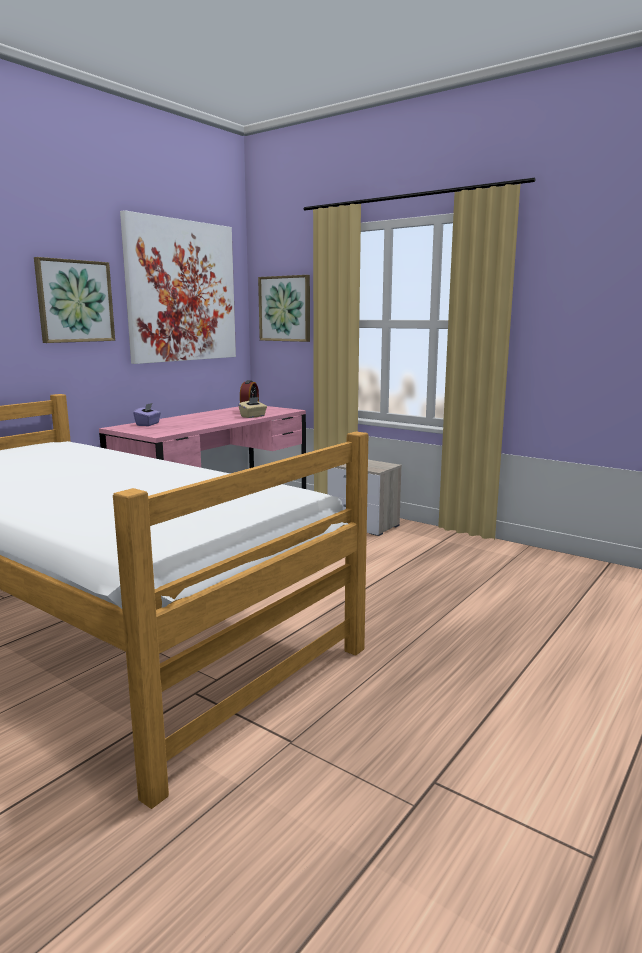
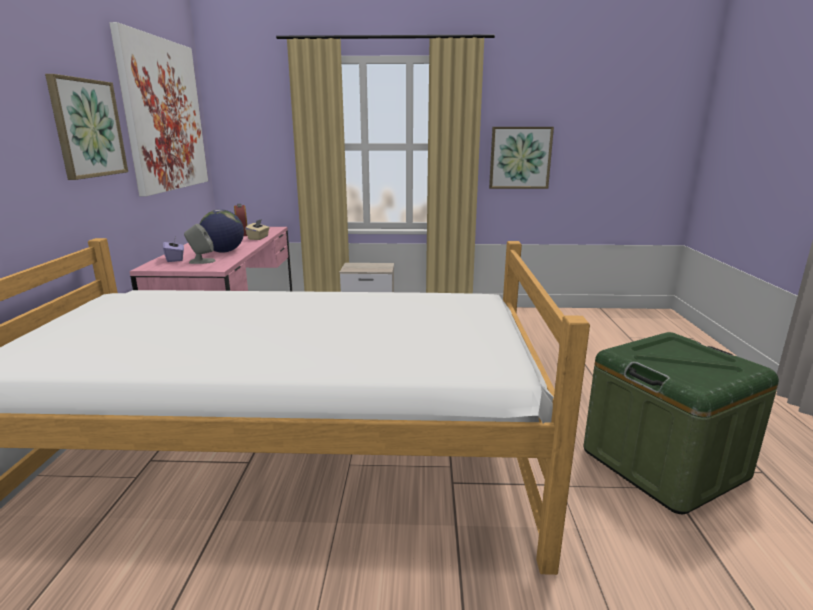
camera: 35 degrees left, 5 degrees up
(160, 428) = (201, 261): none -> grey speaker
(196, 423) = (224, 252): none -> globe
(285, 308) = (253, 133): picture -> picture (520, 158)
(455, 779) = (663, 463): none -> green storage box

